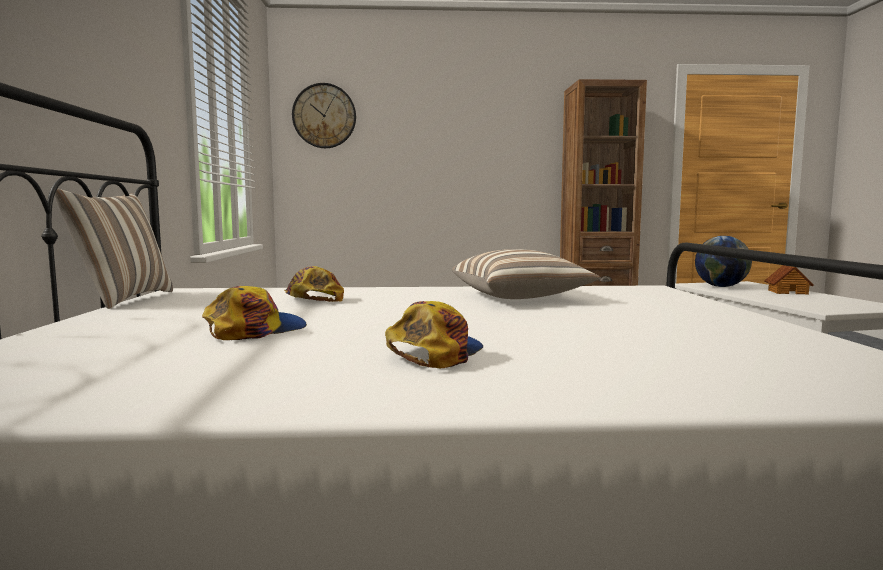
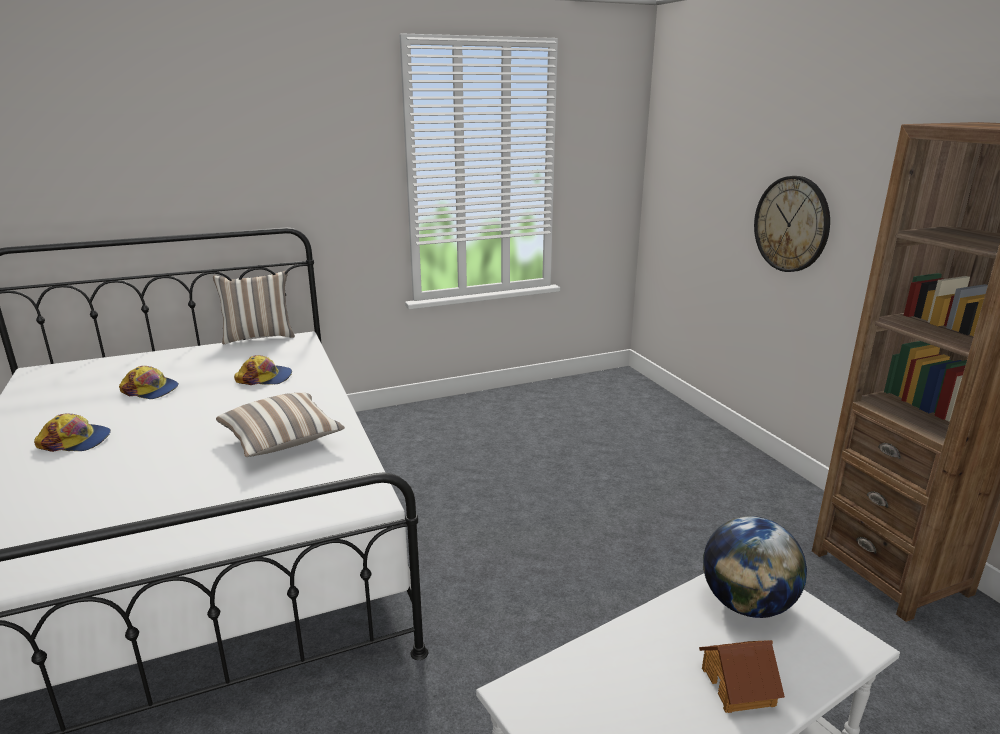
camera: 70 degrees right, 15 degrees up
(313, 299) = (265, 378): cap -> cap turned 45 degrees clockwise
(324, 116) = (682, 142): wall clock -> wall clock (791, 224)

